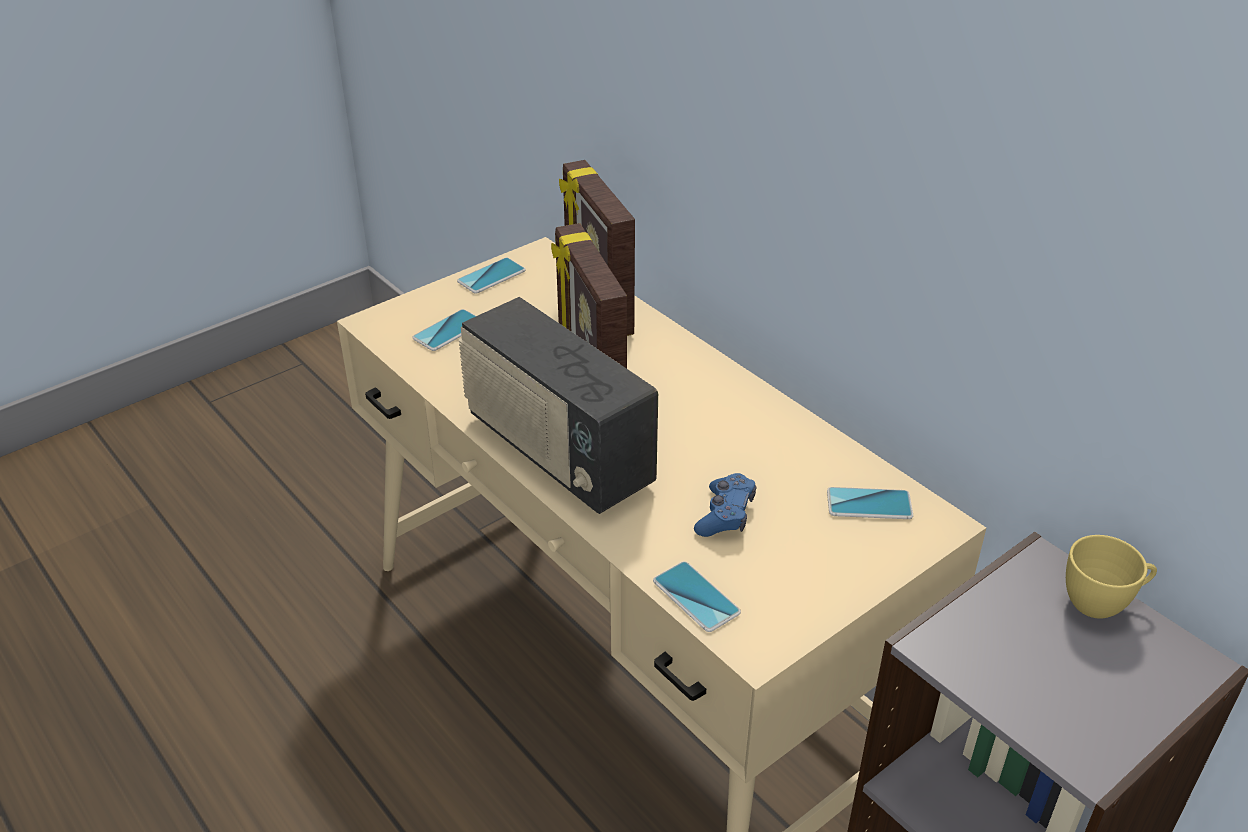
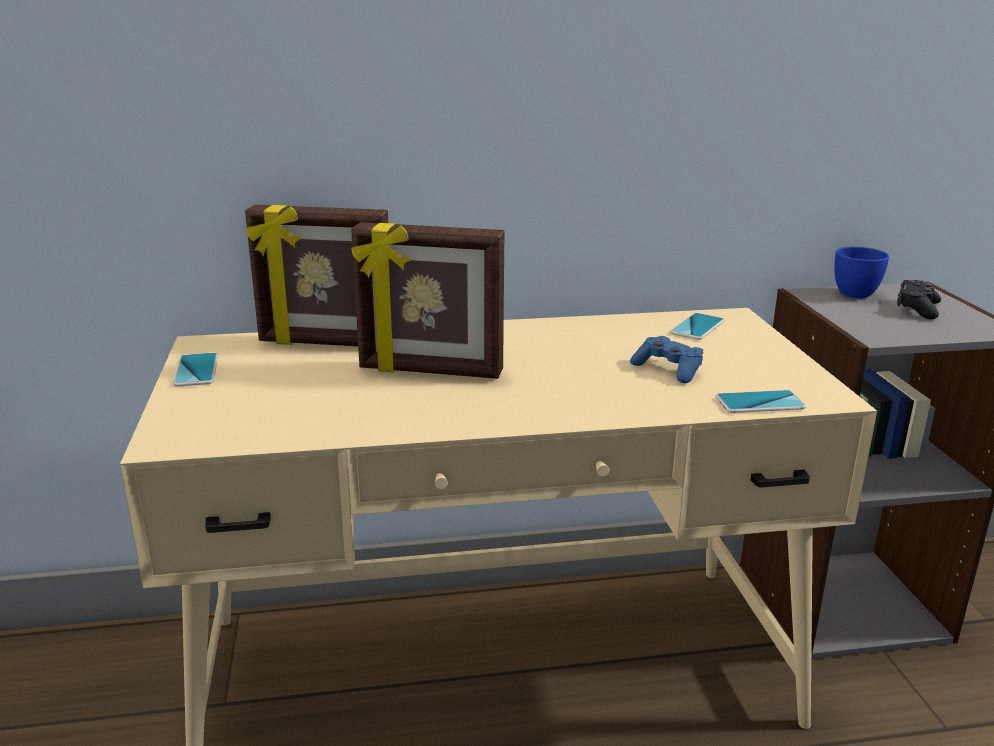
camera: 60 degrees left, 15 degrees down
(448, 331) = (252, 410): phone -> none
(557, 452) = (517, 408): radio -> none
(1096, 672) = (917, 308): none -> black game controller
(1102, 603) = (855, 292): yellow cup -> blue cup

